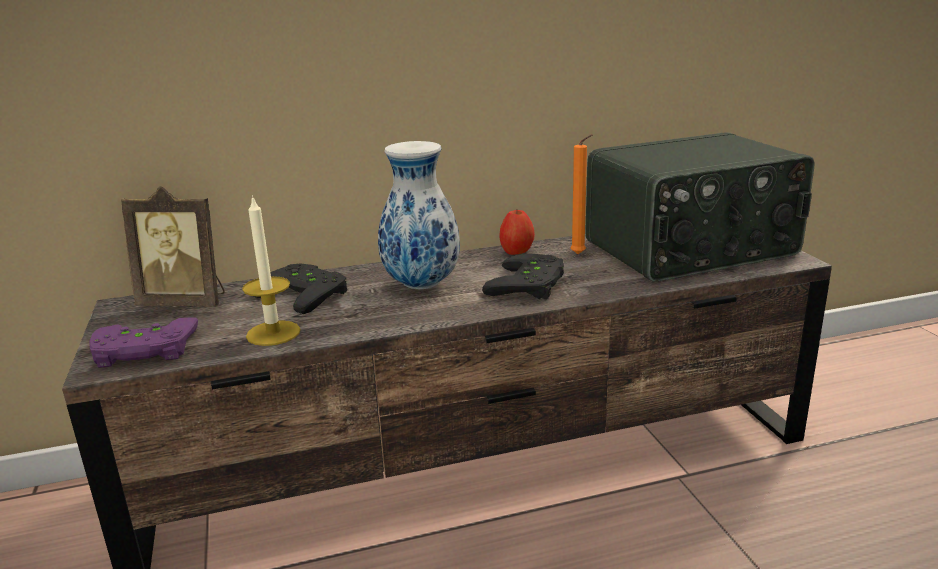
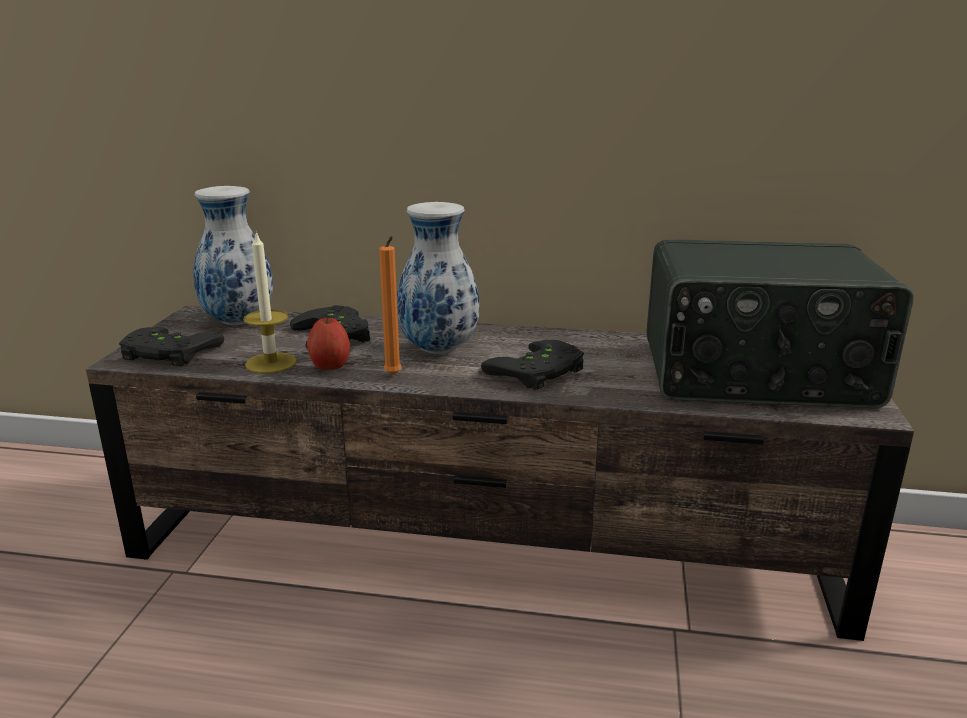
camera: 25 degrees right, 0 degrees up
(143, 350) = (167, 353): purple game controller -> black game controller
(186, 302) = (240, 321): picture frame -> vase
(516, 252) = (564, 338): apple -> apple (330, 367)
(580, 255) = (625, 354): orange candle -> orange candle (393, 376)

